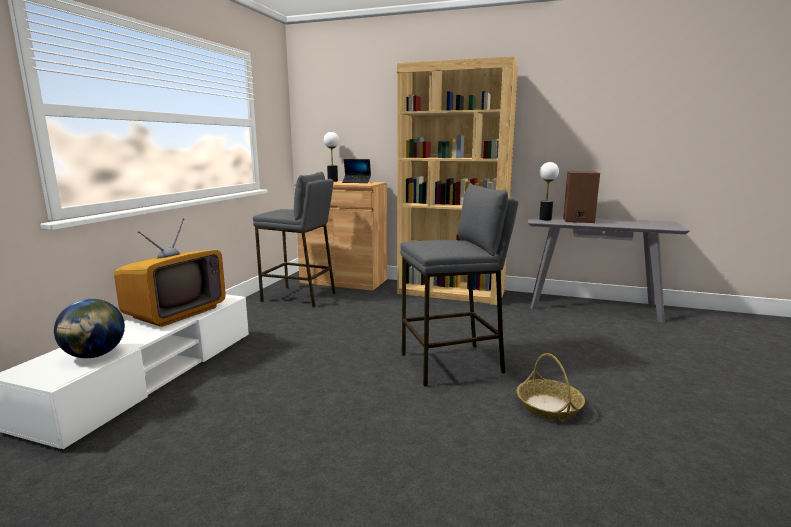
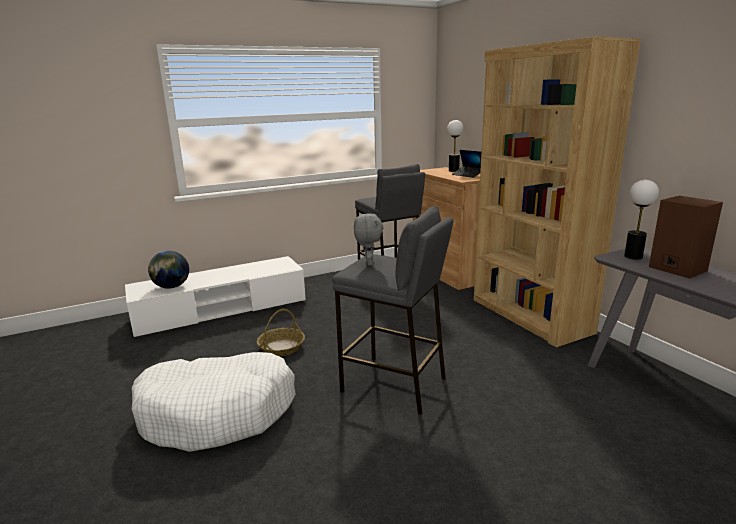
camera: 45 degrees right, 5 degrees up
(175, 312) = (248, 270): television -> none
(349, 455) = (218, 412): none -> white dog bed
(429, 244) = (368, 263): none -> grey plush toy
(549, 407) = (396, 463): basket -> basket (281, 347)

